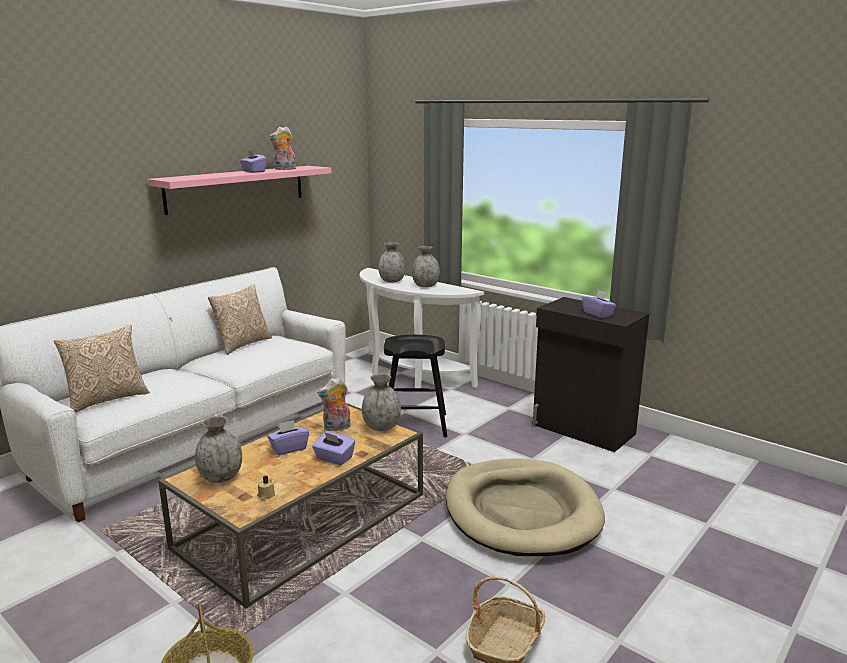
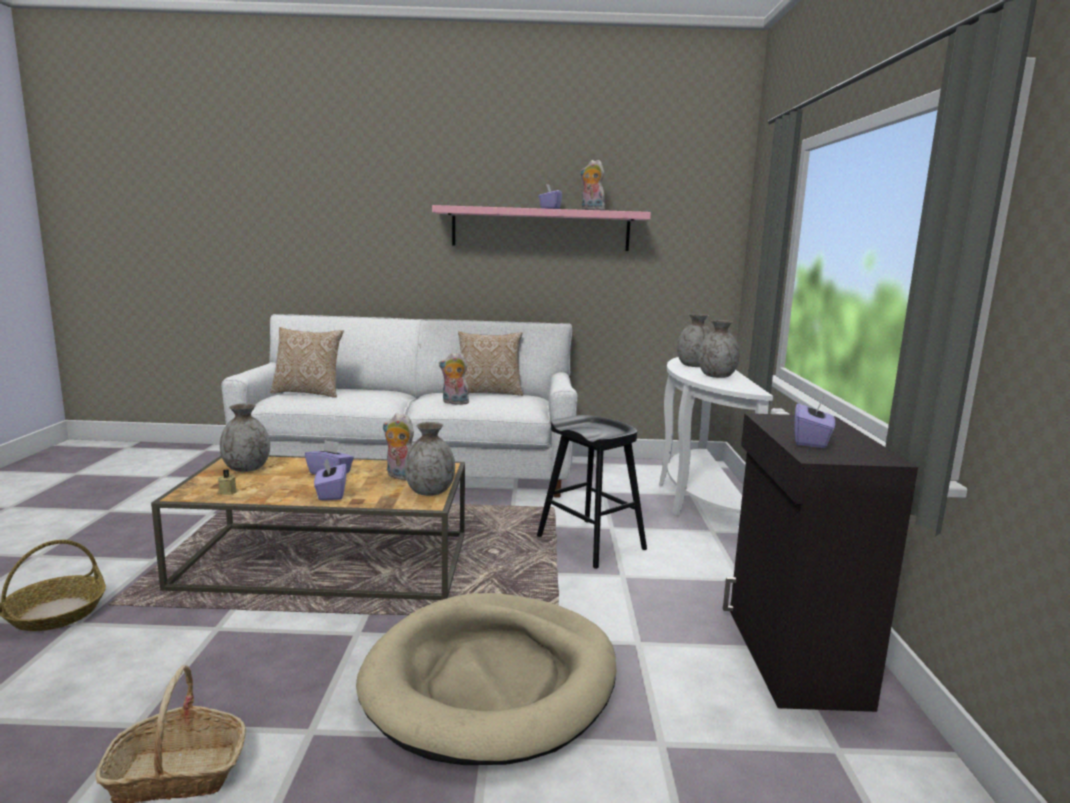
camera: 50 degrees right, 5 degrees down
(254, 361) = (454, 403): none -> plush toy

